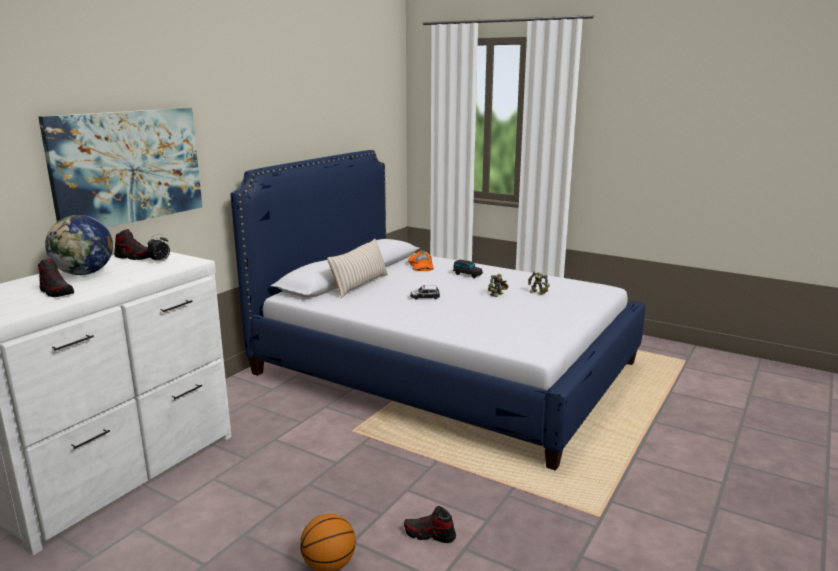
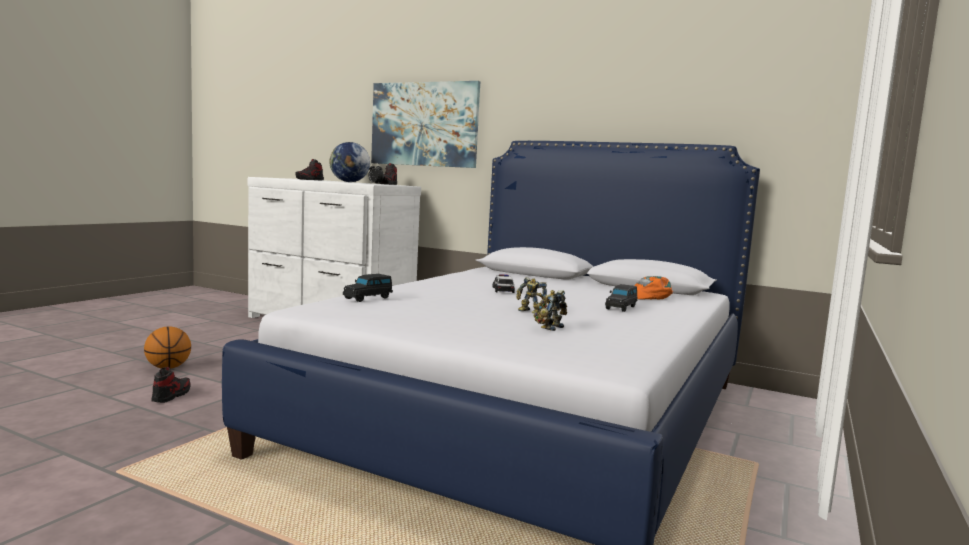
camera: 85 degrees right, 10 degrees down
(360, 285) = (542, 279): beige pillow -> none
(496, 331) = (368, 298): none -> black toy car

